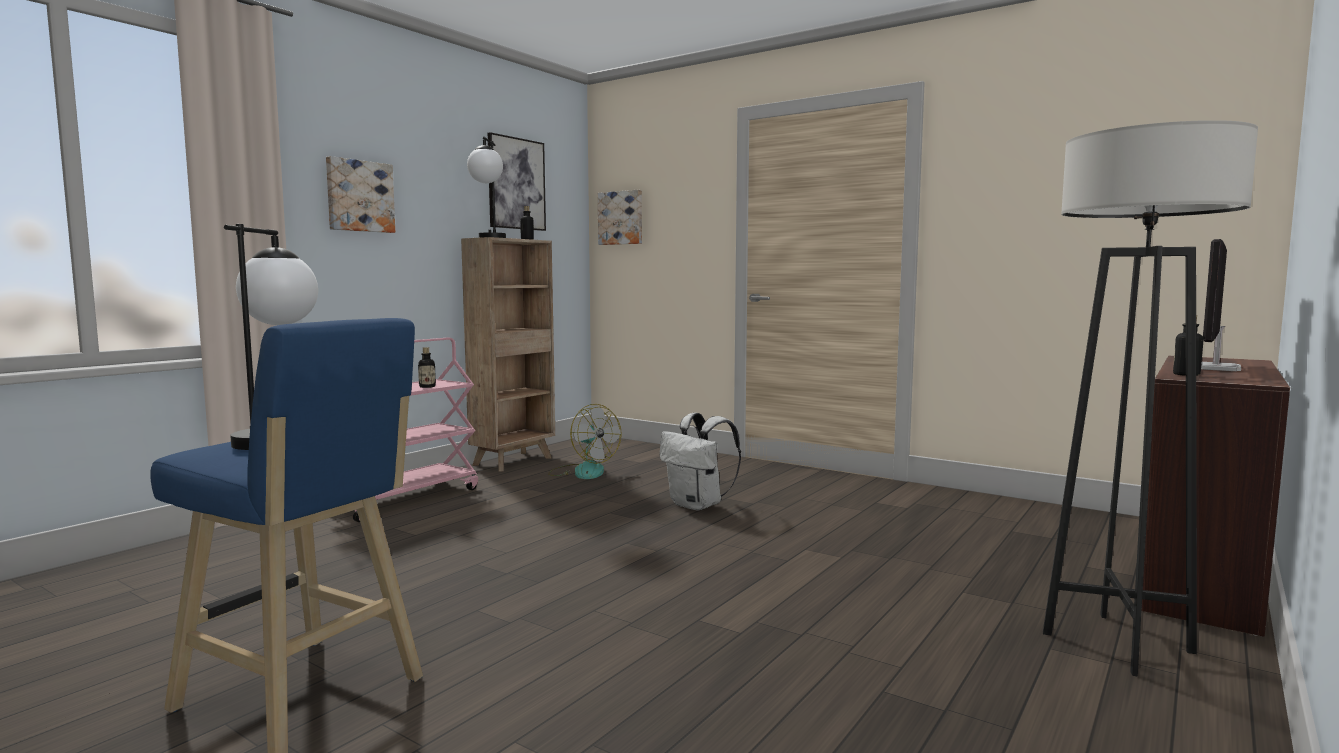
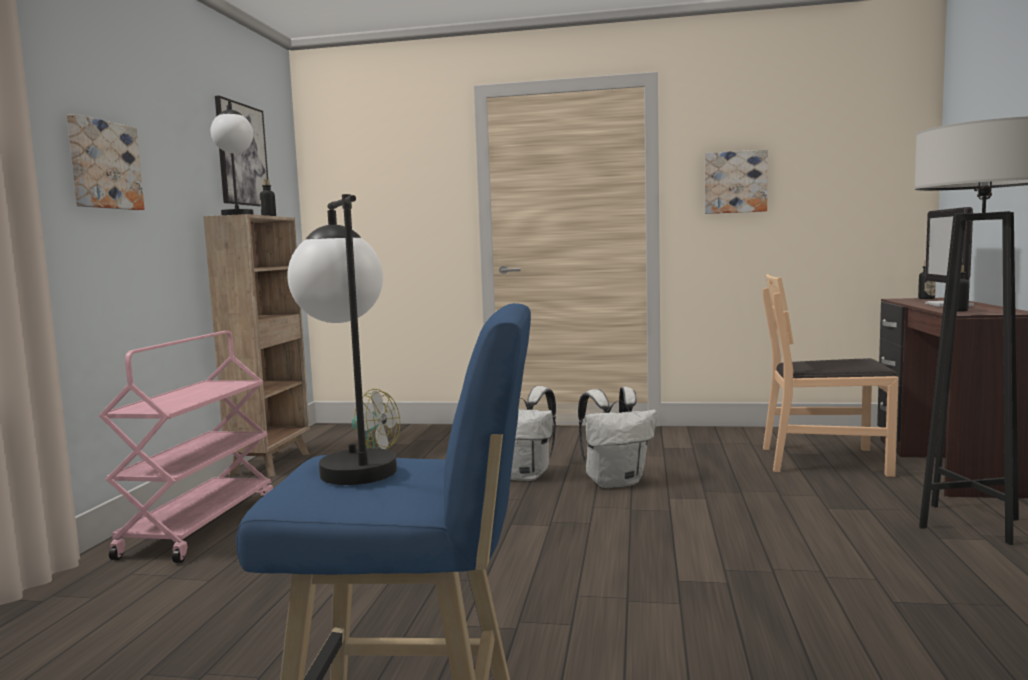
camera: 25 degrees left, 0 degrees up
(427, 387) = (220, 390): bottle -> bottle (926, 298)
(621, 218) = (342, 193): picture -> picture (735, 182)
(774, 525) = (615, 482): none -> white backpack
(1043, 545) = (824, 460): none -> brown chair

